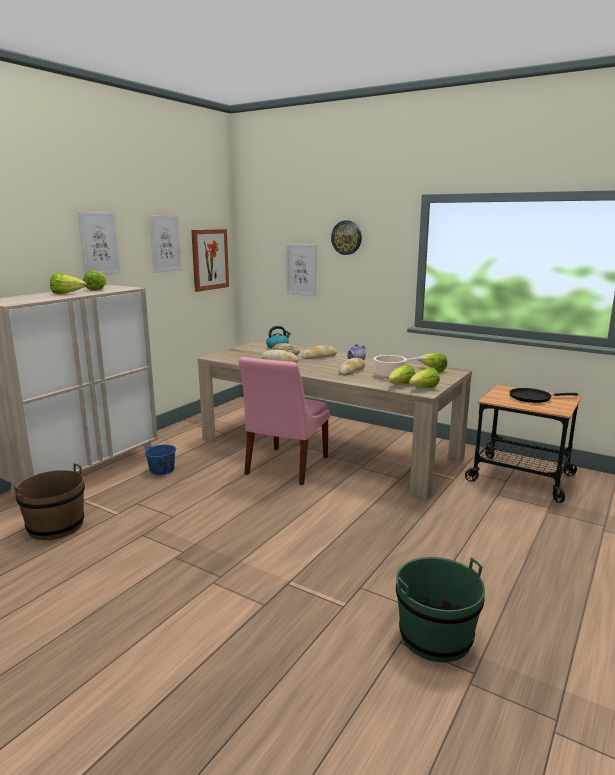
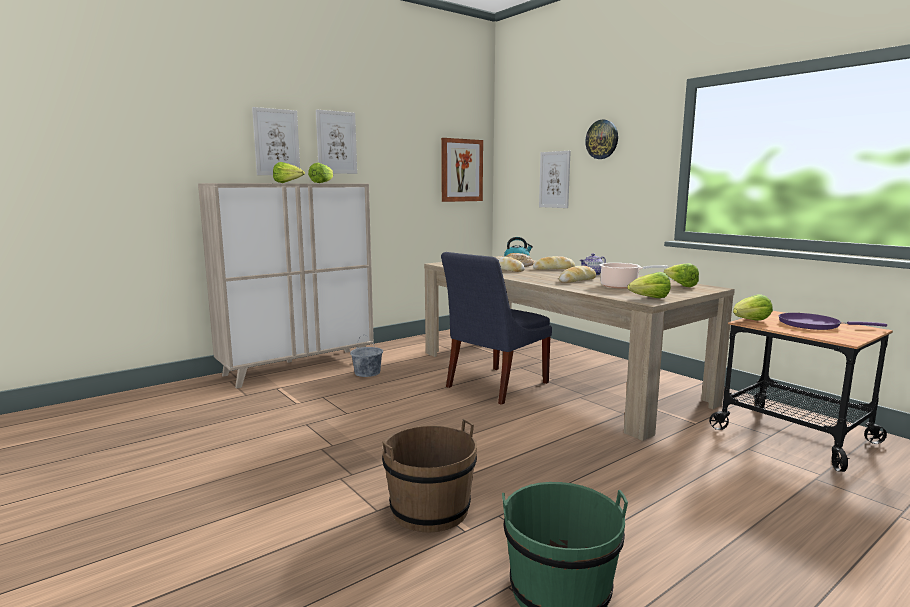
camera: 20 degrees right, 5 degrees down
(56, 526) = (237, 405): brown bucket -> brown bucket (430, 510)
(162, 470) = (367, 373): blue bucket -> grey bucket
(165, 243) = (410, 149): picture -> picture (276, 142)
(285, 467) = (494, 386): pink chair -> blue chair
(400, 385) = (623, 294): lettuce -> lettuce (750, 321)
(533, 398) = (813, 325): black frying pan -> purple frying pan

